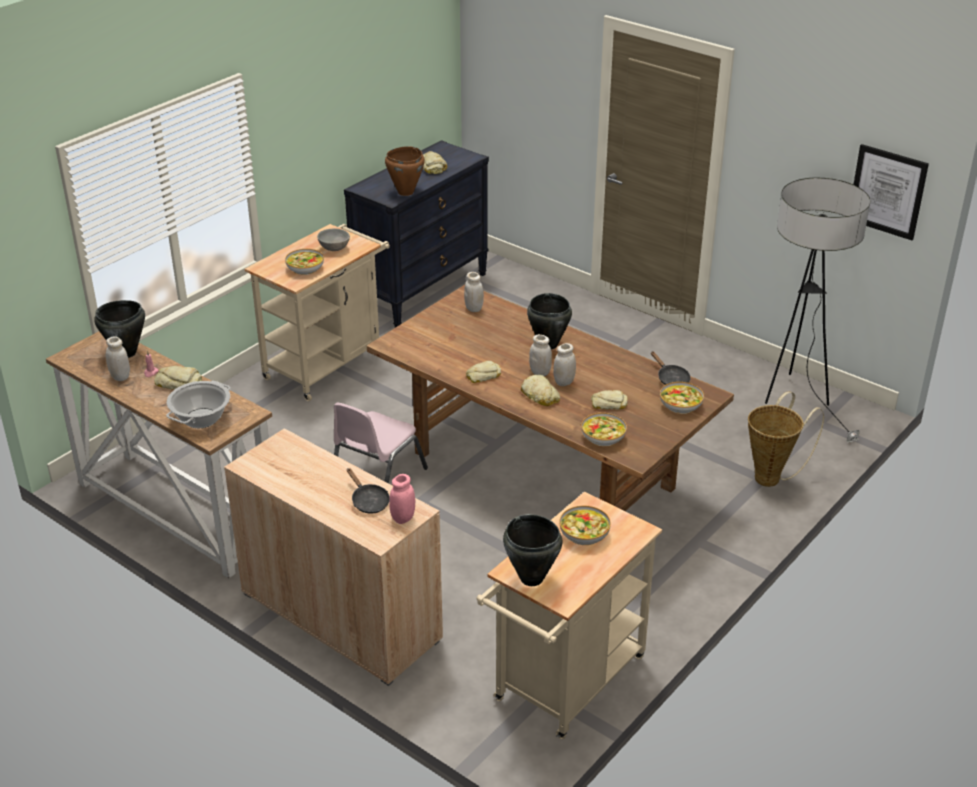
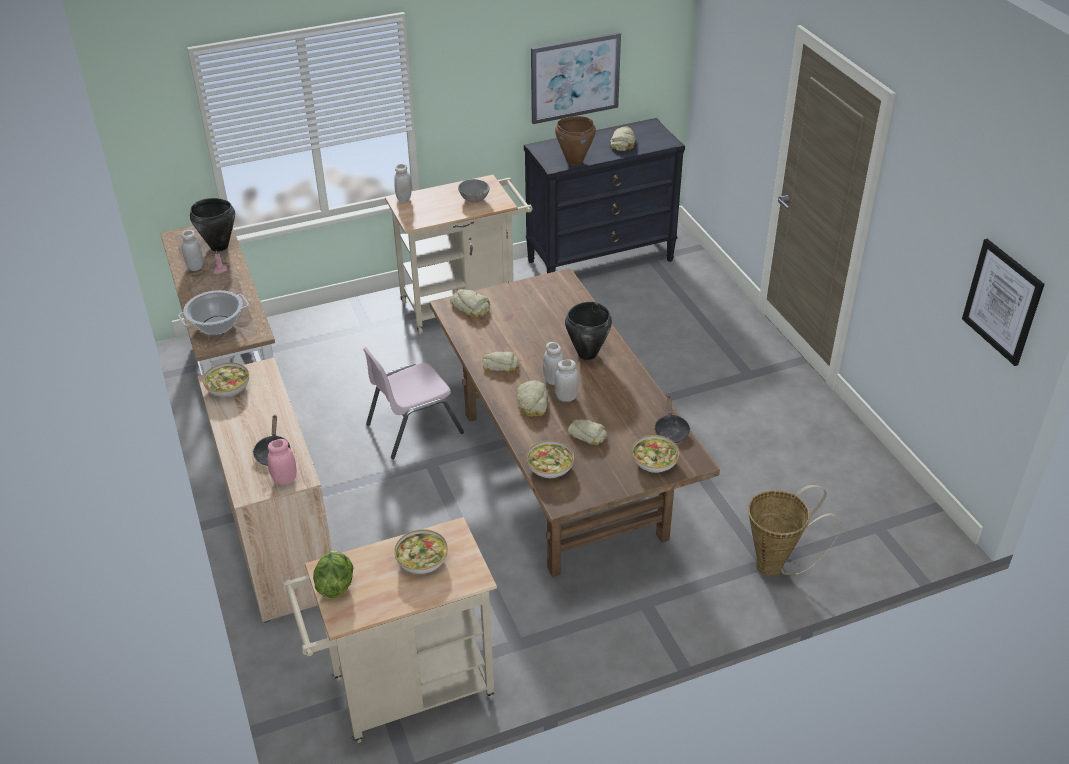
camera: 30 degrees right, 5 degrees up
(179, 383) = (231, 287): bread -> bread (471, 306)
(305, 268) = (432, 211): bowl -> bowl (228, 388)
(376, 113) = (575, 78): none -> picture
(474, 308) = (553, 295): white jar -> white jar (404, 198)
(531, 579) = (335, 585): black cooking pot -> lettuce
(796, 400) = (874, 494): floor lamp -> none

